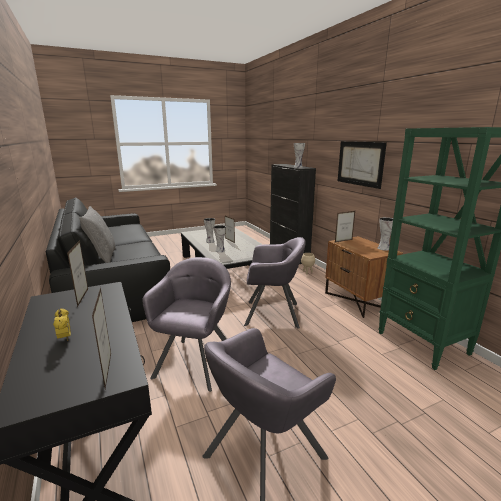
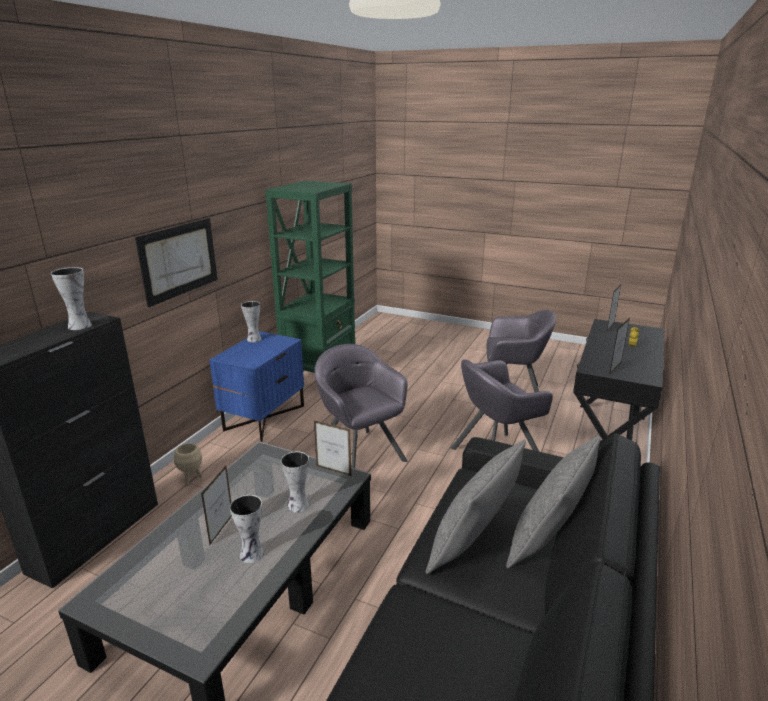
camera: 130 degrees left, 5 degrees up
(131, 247) = (473, 547): none -> grey pillow
(343, 241) = (246, 361): picture frame -> picture frame (333, 471)
(357, 301) = (264, 417): brown nightstand -> blue nightstand

